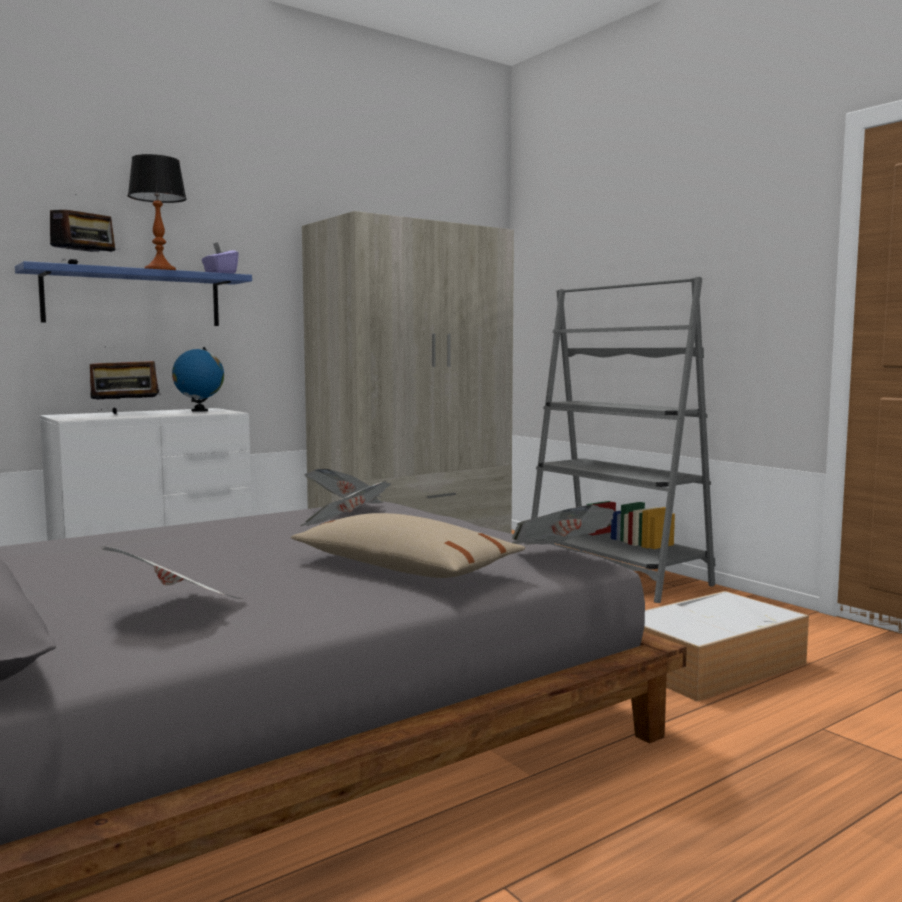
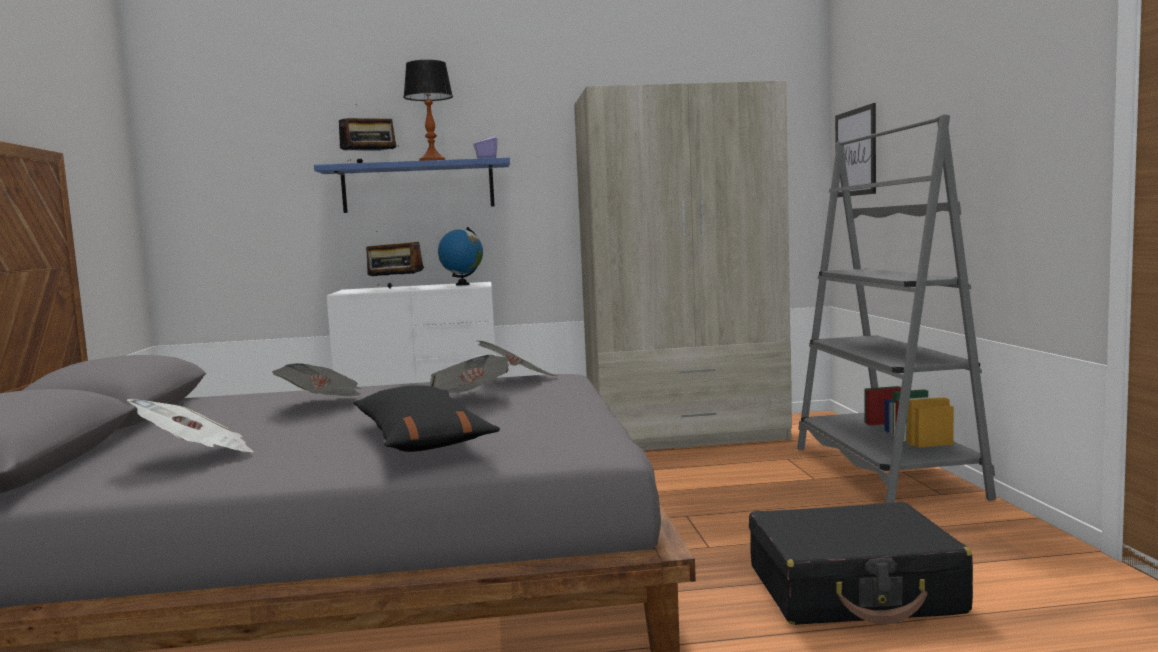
camera: 30 degrees right, 0 degrees up
(404, 567) = (421, 439): beige pillow -> black pillow
(548, 299) = (856, 152): none -> picture
(561, 555) = (578, 441): newspaper -> newspaper (323, 404)
(712, 663) = (854, 590): storage box -> black suitcase

